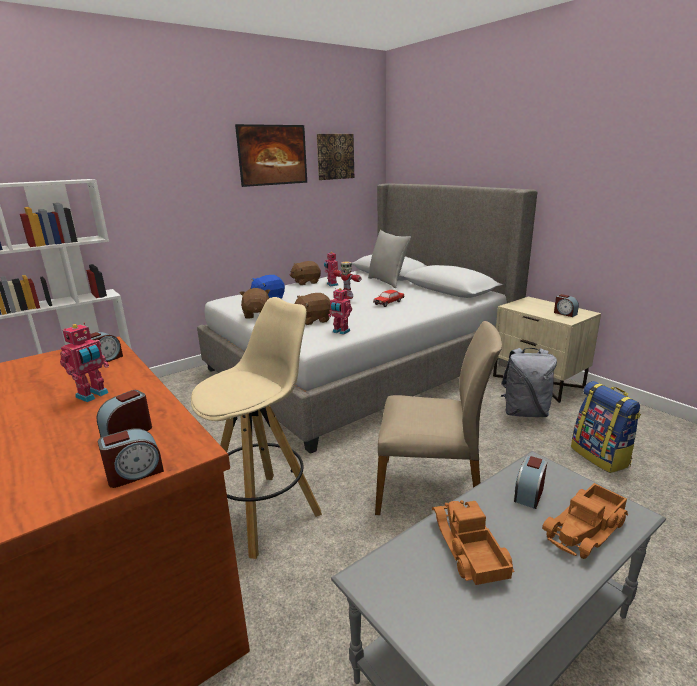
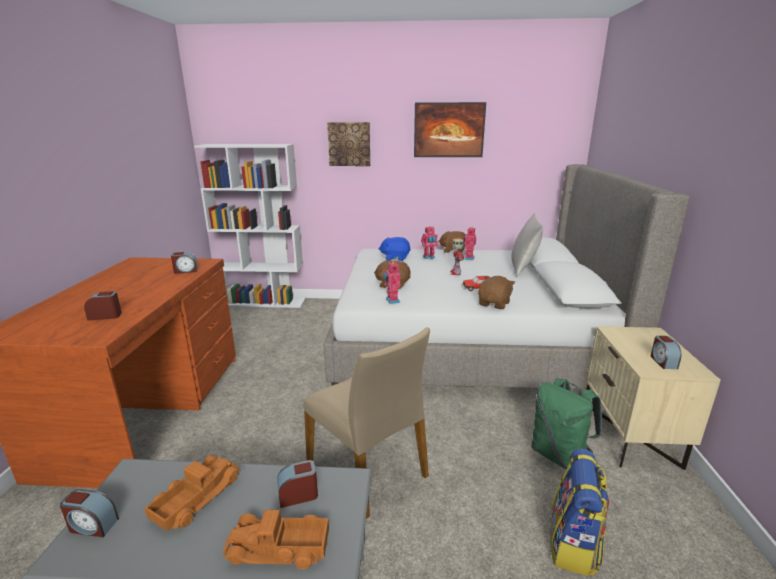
camera: 40 degrees right, 0 degrees up
(93, 395) = (140, 290): toy robot -> toy robot (429, 257)
(135, 473) = (64, 337): alarm clock -> alarm clock (92, 525)
(257, 315) = (366, 268): brown plush toy -> brown plush toy (494, 304)
(264, 512) = (255, 417): beige stool -> none
(335, 156) = (520, 133): picture -> picture (349, 144)
(524, 412) = (559, 455): grey backpack -> green backpack

